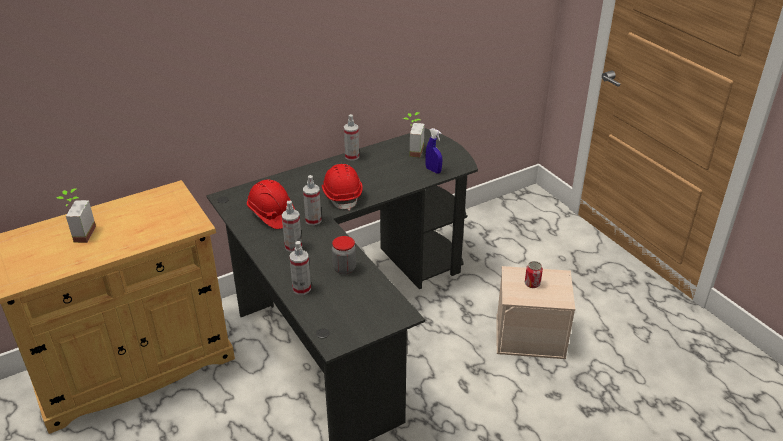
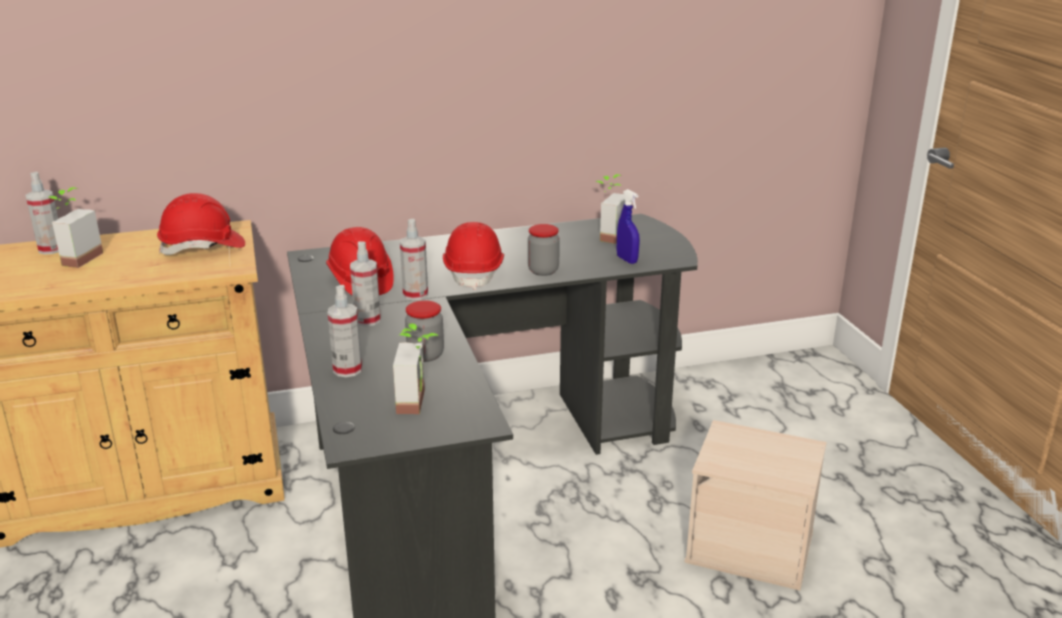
camera: 15 degrees right, 10 degrees down
(164, 210) = (203, 247): none -> red hard hat
(352, 156) = (515, 232): spray bottle -> spray bottle (51, 249)
(359, 305) = (420, 401): none -> potted plant
(385, 187) = (543, 271): none -> jar
(532, 284) = (753, 450): can -> none

